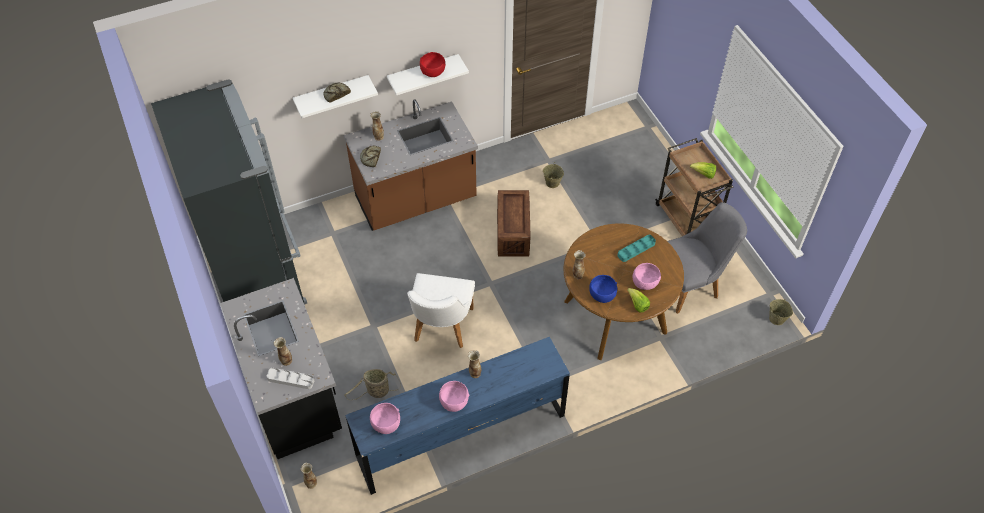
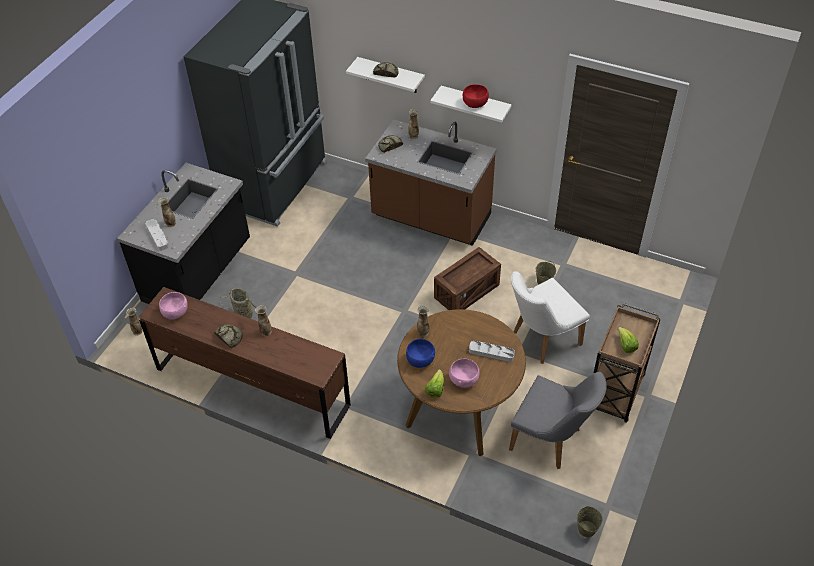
camera: 50 degrees right, 5 degrees down
(441, 329) = (332, 312): white chair -> white chair (540, 340)
(454, 402) = (229, 337): pink bowl -> bread
(461, 435) = (252, 386): blue dresser -> brown dresser
(636, 249) = (491, 352): turquoise tray -> grey tray

